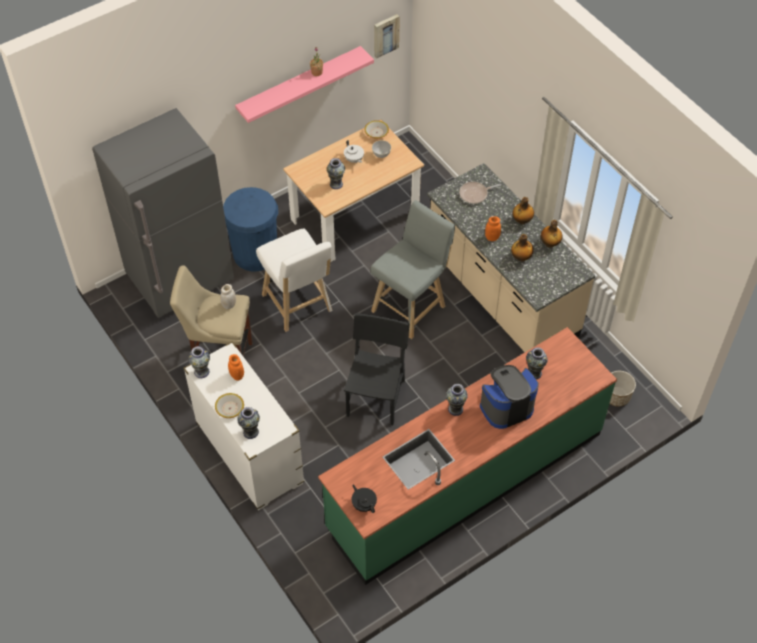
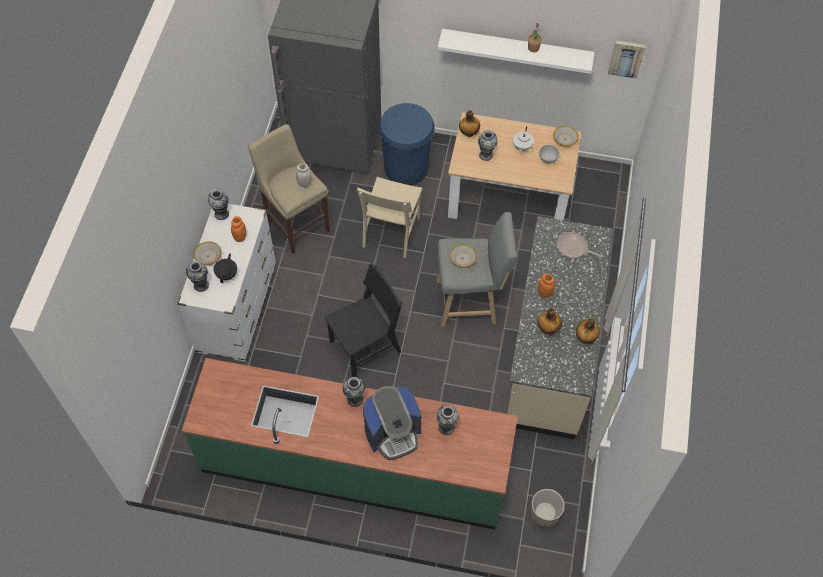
camera: 45 degrees right, 5 degrees up
(298, 306) = (391, 231): white stool -> beige chair
(299, 84) = (516, 49): pink shelf -> white shelf
(364, 504) = (209, 407): black teapot -> black teapot (227, 274)
(404, 264) = (462, 258): none -> bowl
(506, 407) = (393, 433): coffee machine -> coffee machine turned 135 degrees clockwise
(521, 220) = (585, 300): bottle -> bottle (468, 133)

